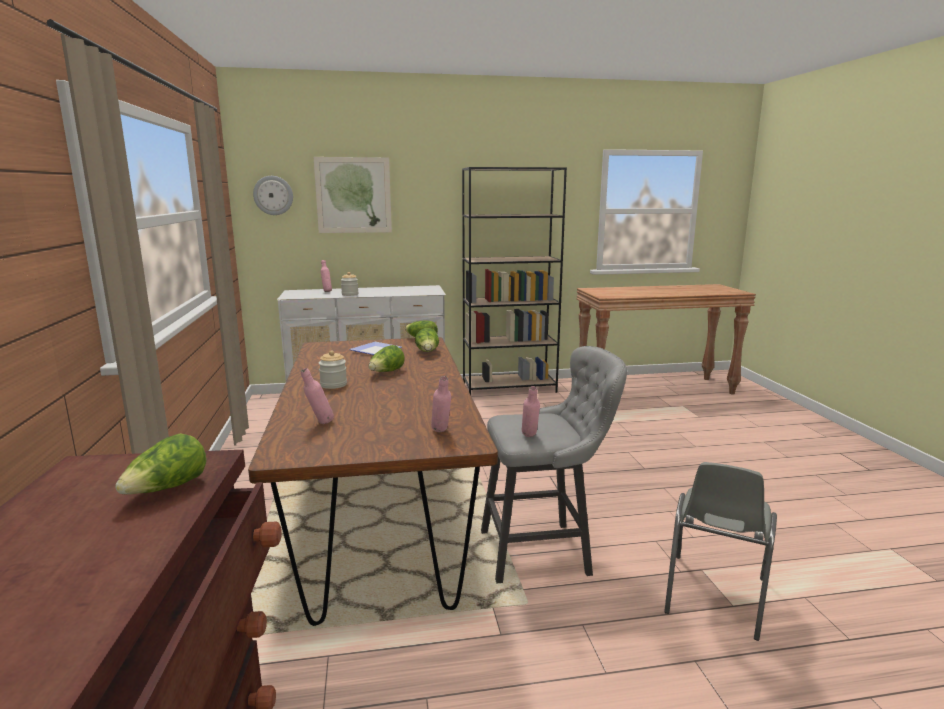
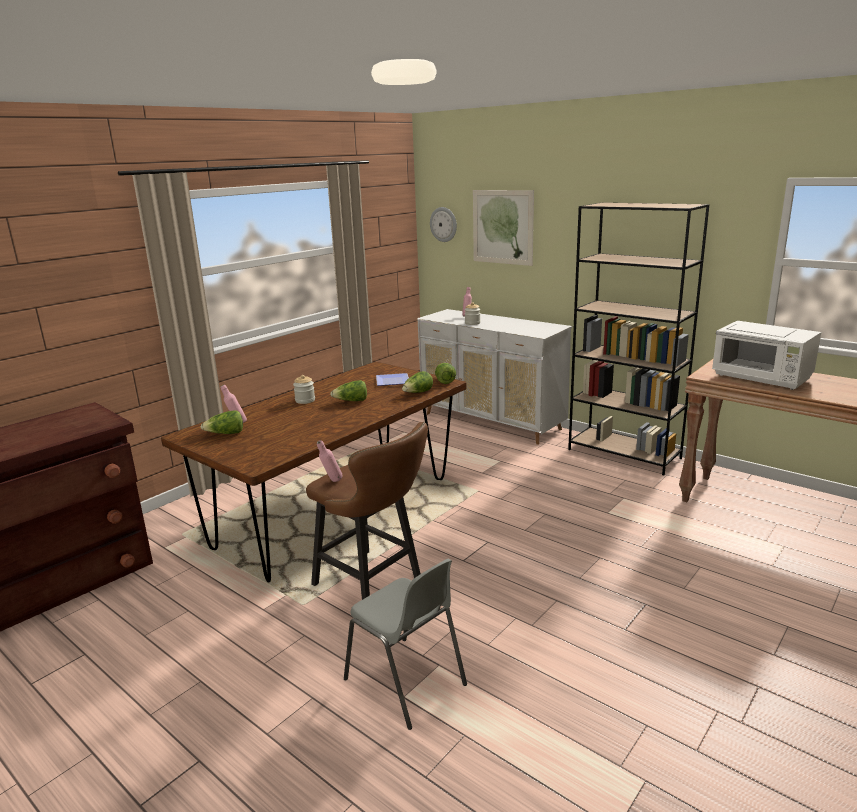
camera: 50 degrees right, 5 degrees up
(167, 489) = (76, 430): lettuce -> lettuce (226, 434)
(441, 433) = (263, 453): pink bottle -> none
(548, 551) = (375, 587): grey stool -> brown stool
(634, 292) = (762, 378): none -> white microwave
(713, 596) = (406, 682): grey chair -> grey chair turned 120 degrees counterclockwise

